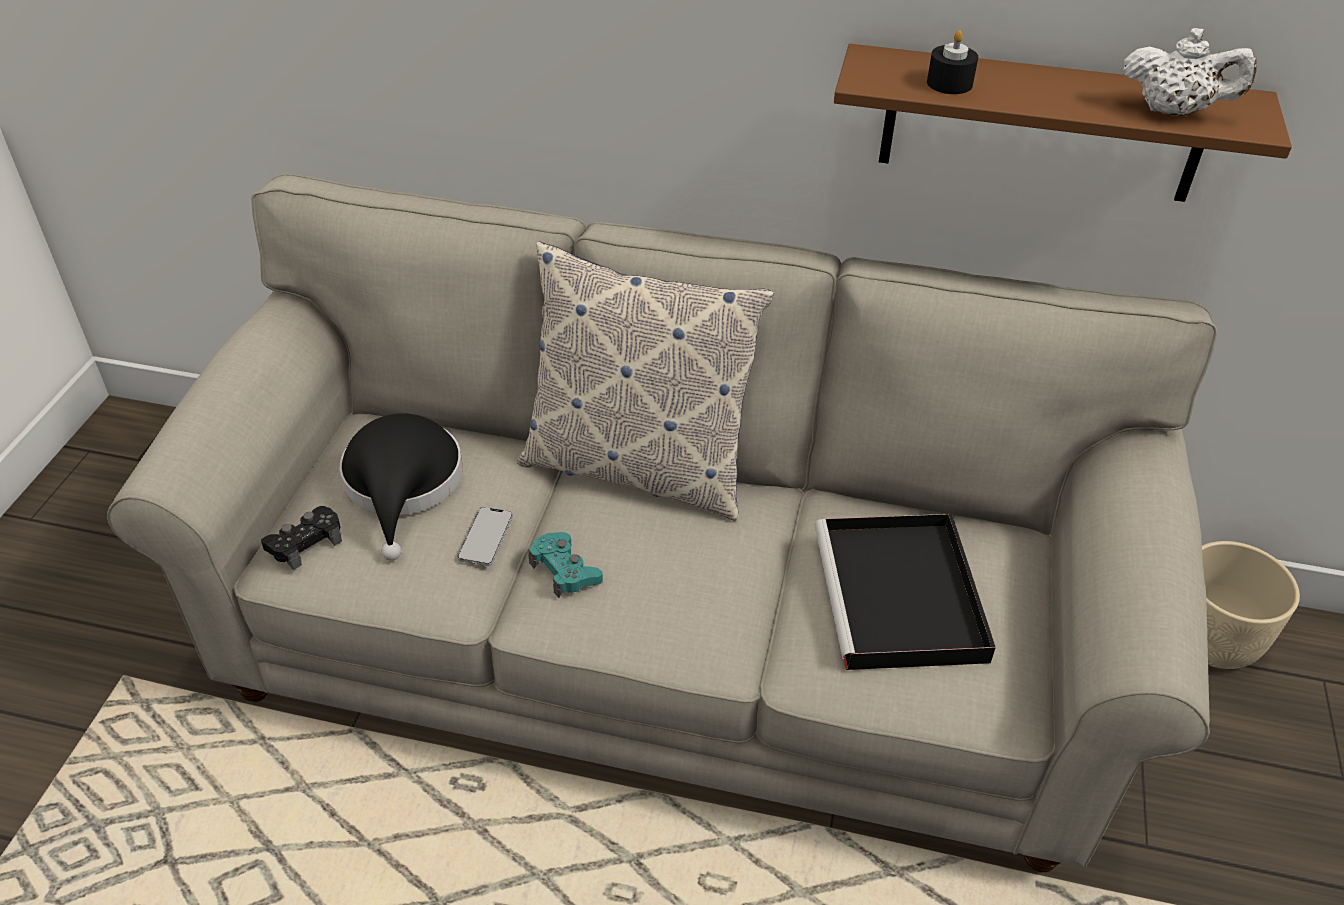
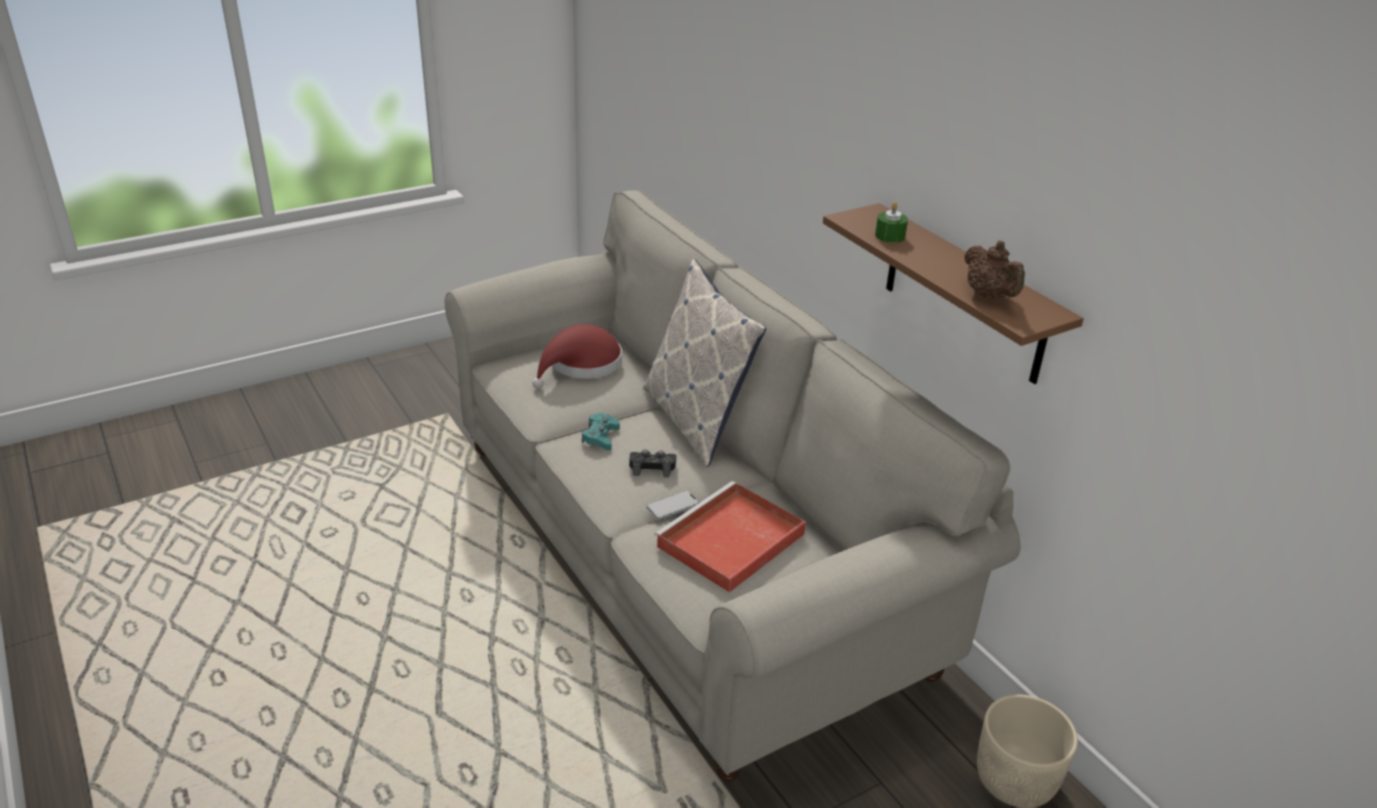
camera: 45 degrees right, 10 degrees down
(305, 542) = (514, 363): black game controller -> black game controller (652, 467)
(403, 485) = (581, 365): black hat -> red hat
(486, 537) = (584, 403): phone -> phone (672, 506)
(901, 599) = (729, 542): black tray -> red tray
(949, 83) = (890, 236): black candle -> green candle
(1174, 111) = (989, 296): white teapot -> brown teapot

